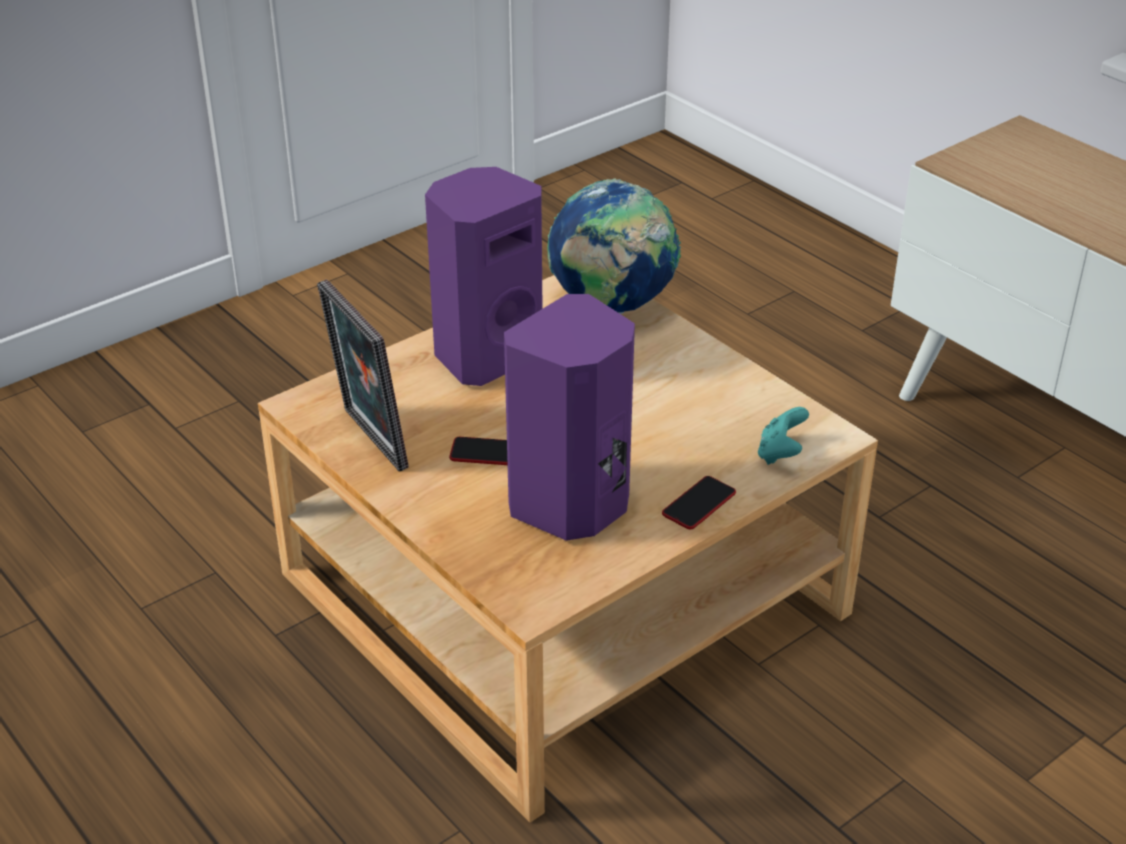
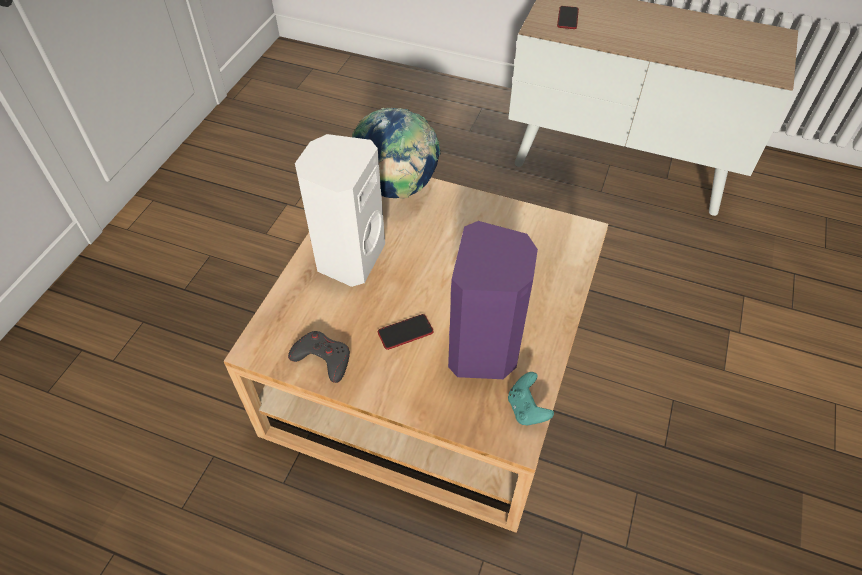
camera: 30 degrees left, 15 degrees up
(369, 441) = (322, 358): picture frame -> grey game controller
(485, 356) = (348, 257): purple speaker -> white speaker
(699, 504) = (552, 313): phone -> phone (567, 18)
(780, 454) = (568, 256): turquoise game controller -> turquoise game controller (526, 409)

